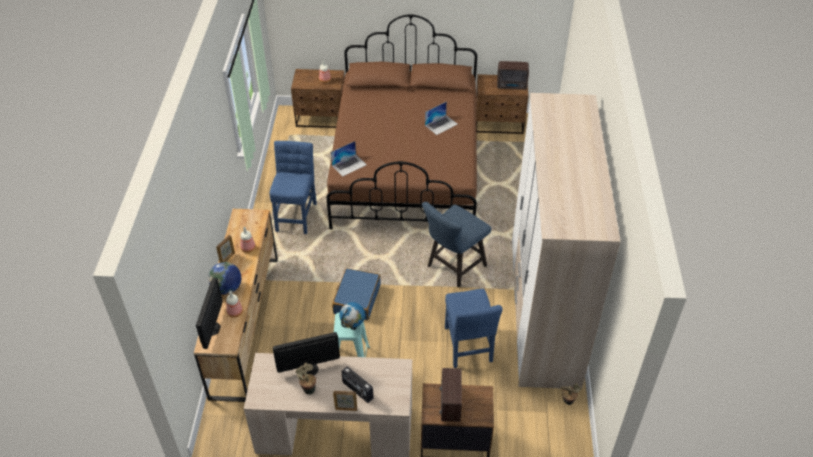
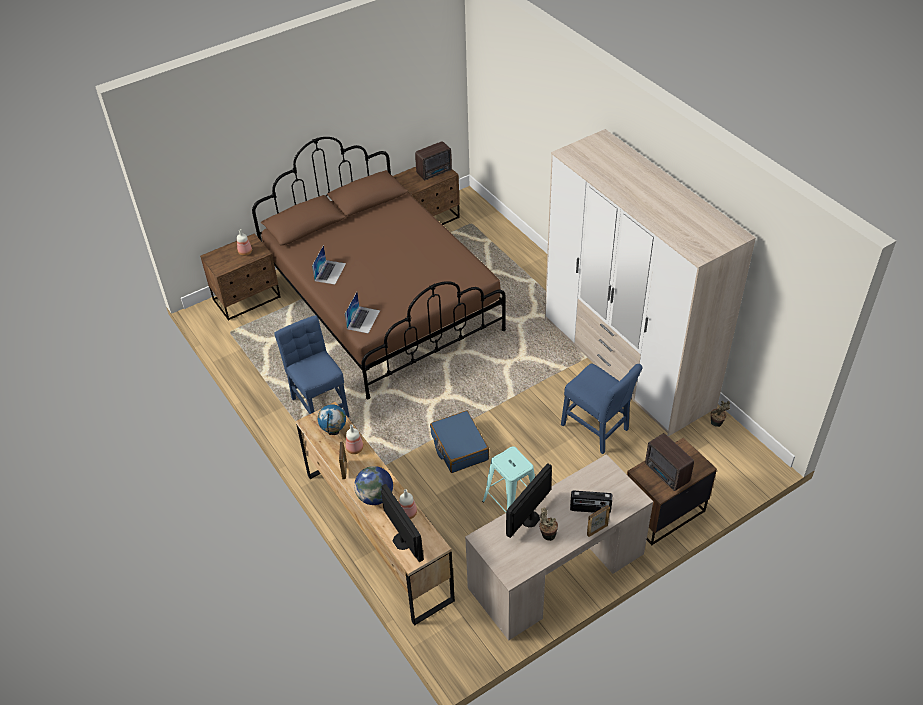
camera: 35 degrees left, 0 degrees up
(353, 326) = (519, 461): globe -> globe (334, 432)
(441, 124) = (411, 238): laptop -> laptop (330, 272)
(453, 268) = (517, 369): blue chair -> none

